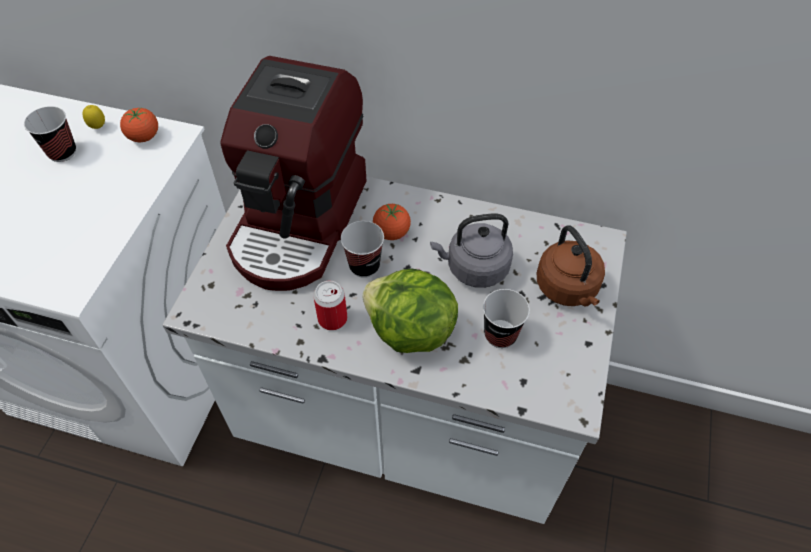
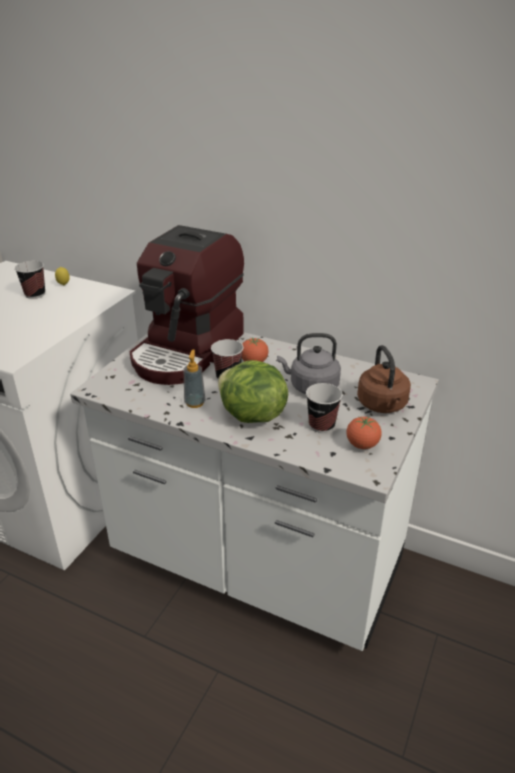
camera: 10 degrees right, 20 degrees down
(144, 137) = (92, 292): tomato -> tomato (362, 445)
(332, 318) = (195, 403): can -> soap dispenser

